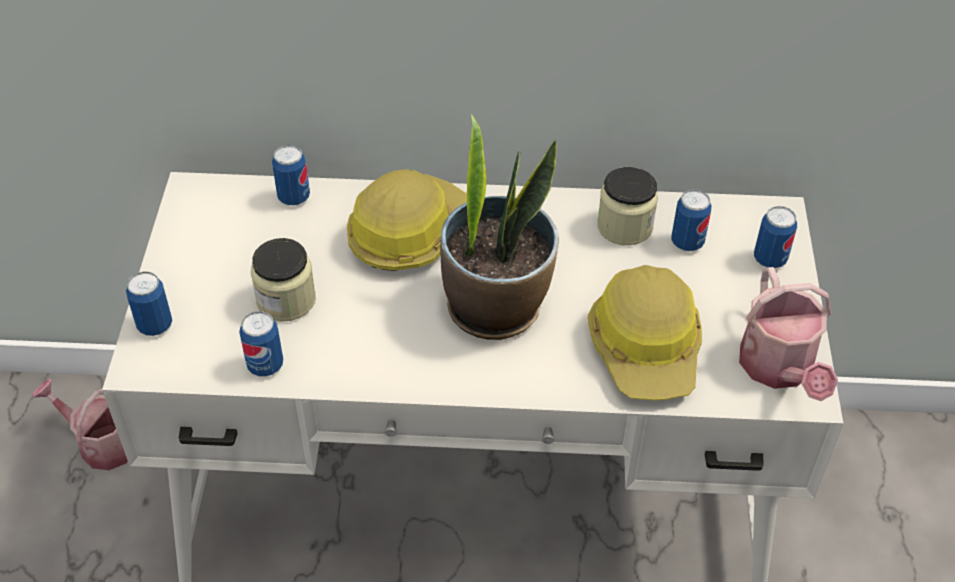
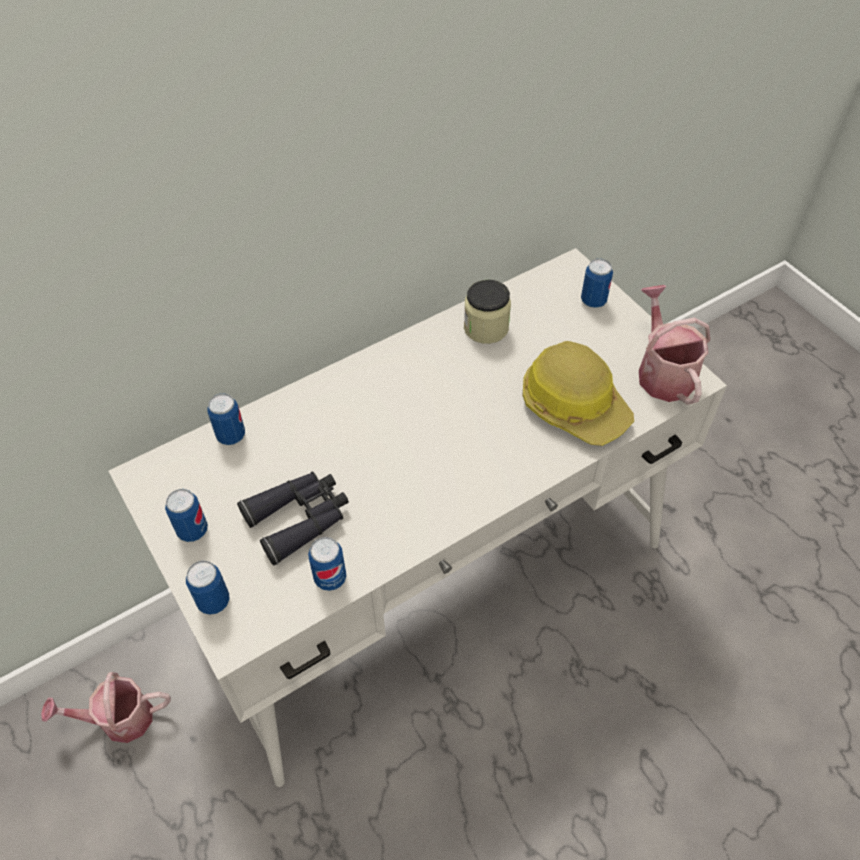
camera: 35 degrees left, 5 degrees up
(286, 300) = (299, 518): jar -> black binoculars
(407, 232) = (342, 415): hard hat -> none
(495, 307) = (453, 434): potted plant -> none
(687, 242) = (534, 317): can -> can (192, 530)
(779, 369) = (663, 371): watering can -> watering can turned 150 degrees counterclockwise

